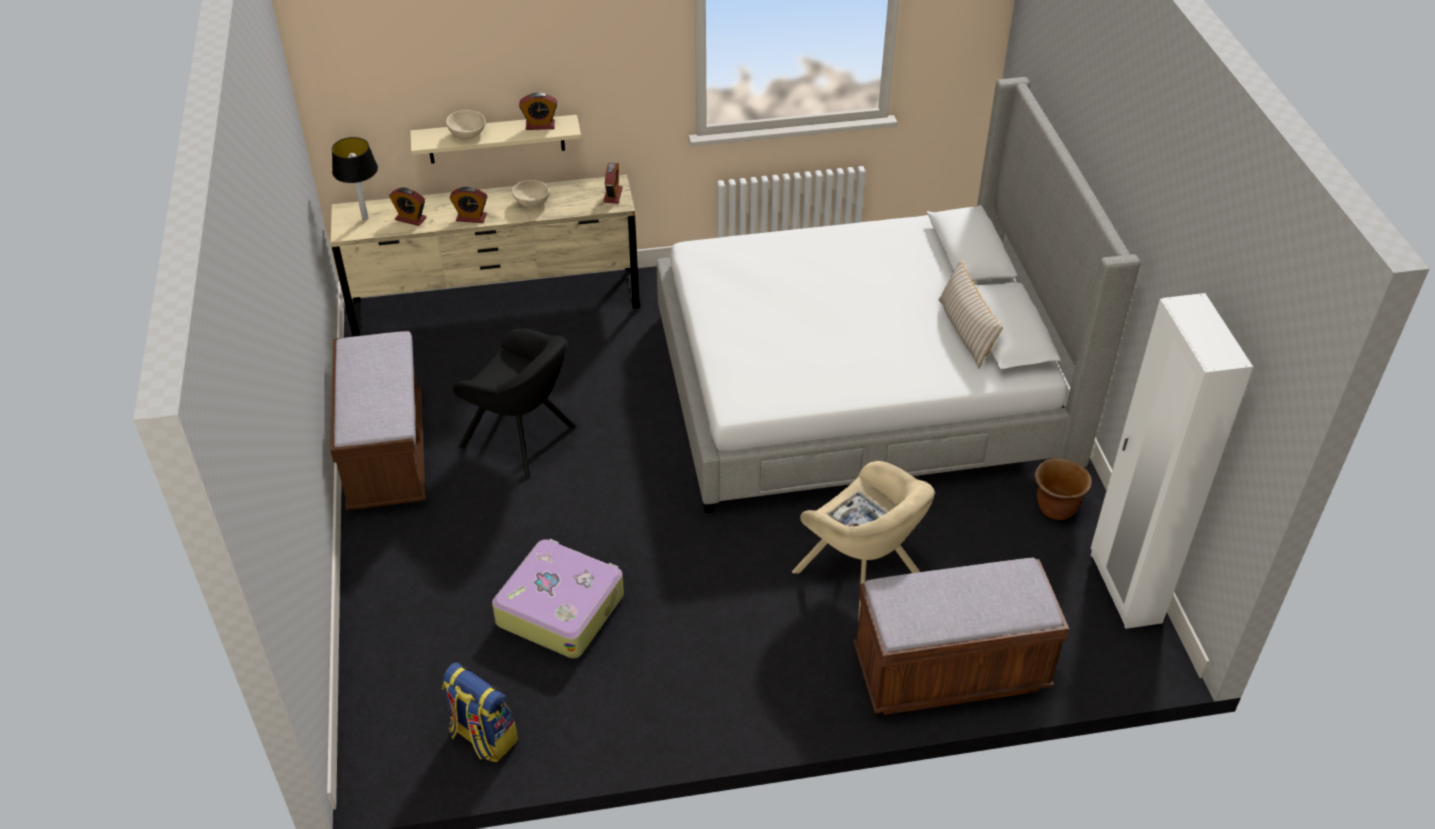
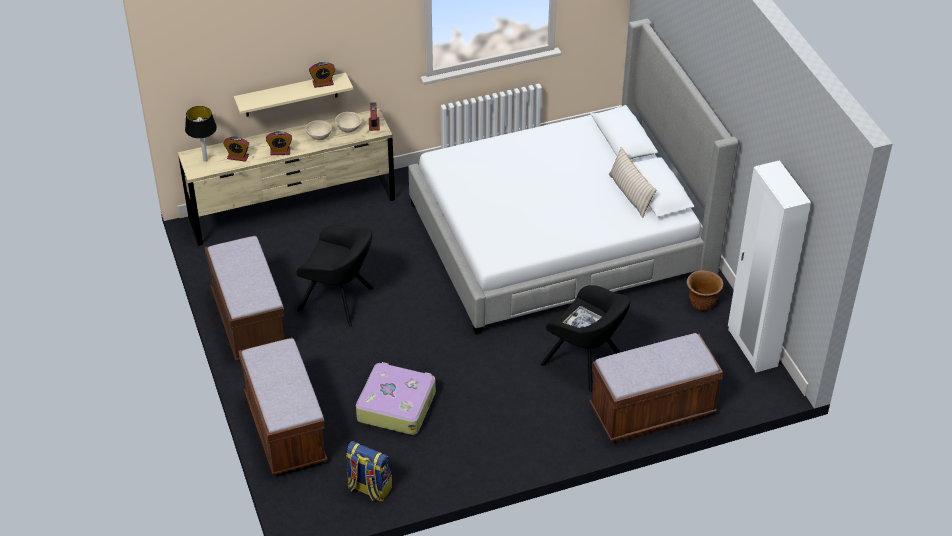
camera: 10 degrees left, 0 degrees up
(386, 624) = (285, 430): none -> brown bench
(466, 134) = (274, 95): beige bowl -> beige bowl (348, 128)
(862, 577) = (586, 362): beige armchair -> black armchair

